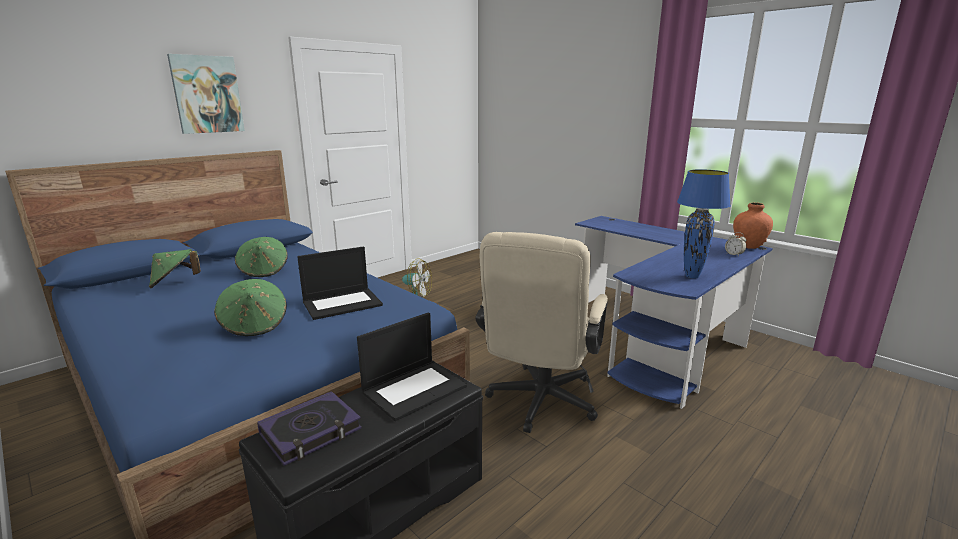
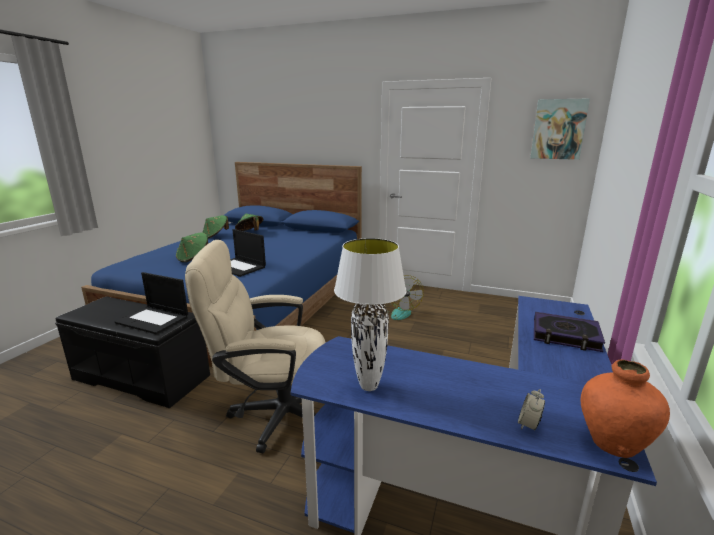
camera: 65 degrees right, 0 degrees up
(207, 94) = (323, 125): picture -> picture (558, 129)
(264, 271) = (282, 240): green hat -> green hat (215, 236)
(311, 432) = (108, 307): book -> book (565, 336)
(692, 276) = (369, 386): blue table lamp -> white table lamp

